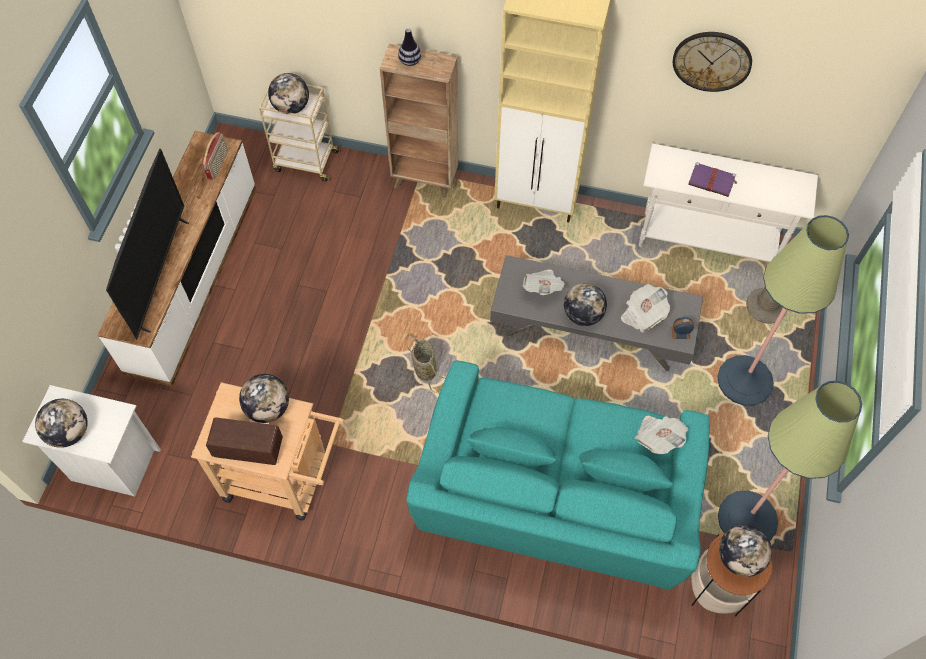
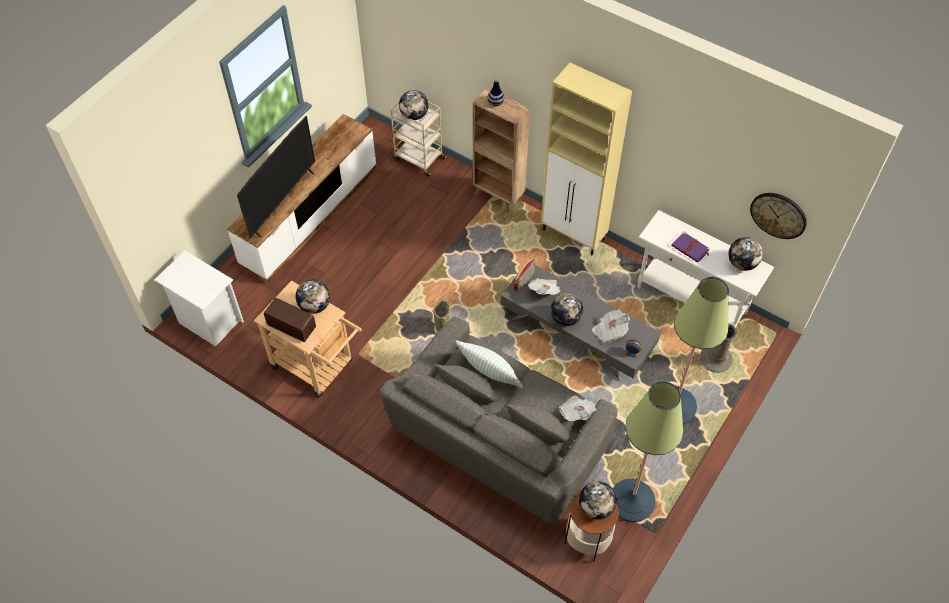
camera: 20 degrees right, 5 degrees down
(69, 432) = (185, 283): globe -> globe (742, 263)
(218, 165) = (349, 141): radio -> radio (524, 281)
(527, 421) = (489, 373): none -> pillow
(555, 497) = (498, 439): turquoise sofa -> grey sofa
(712, 61) = (699, 157): wall clock -> wall clock (778, 215)

